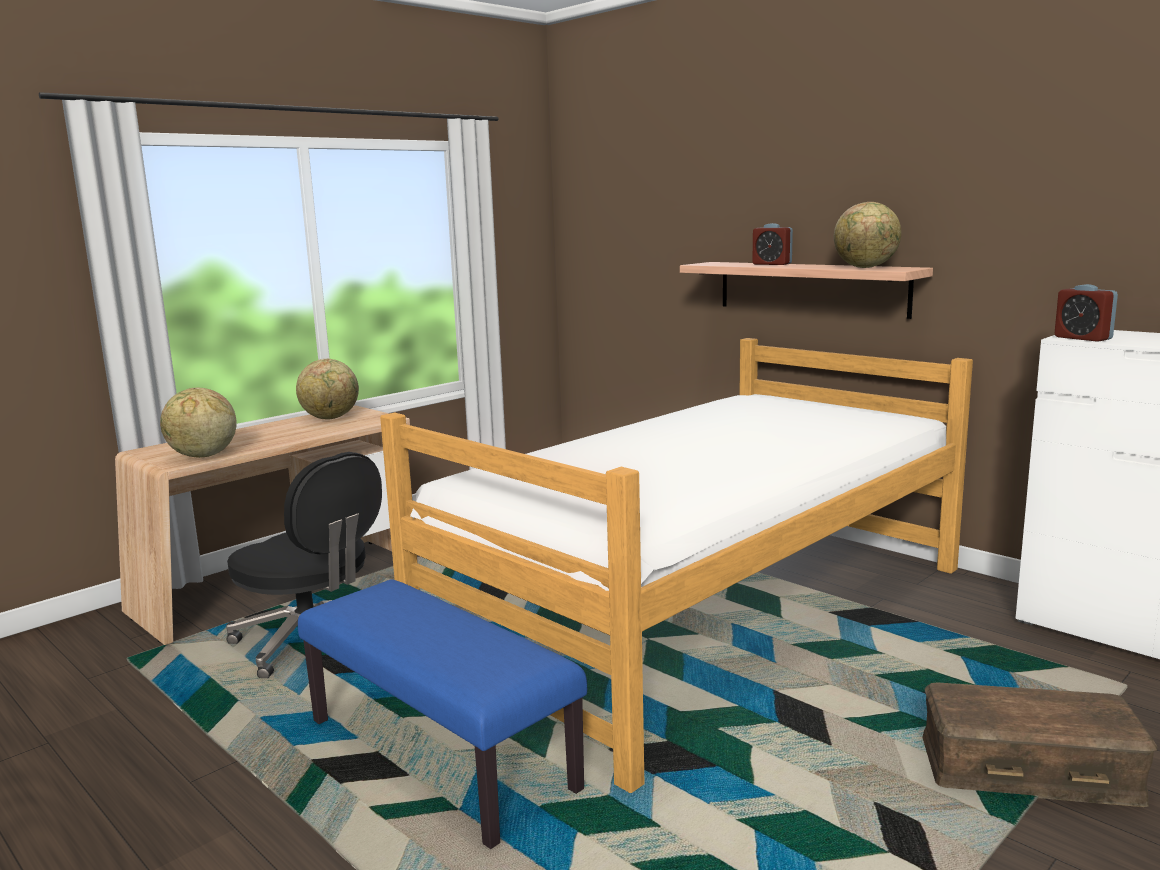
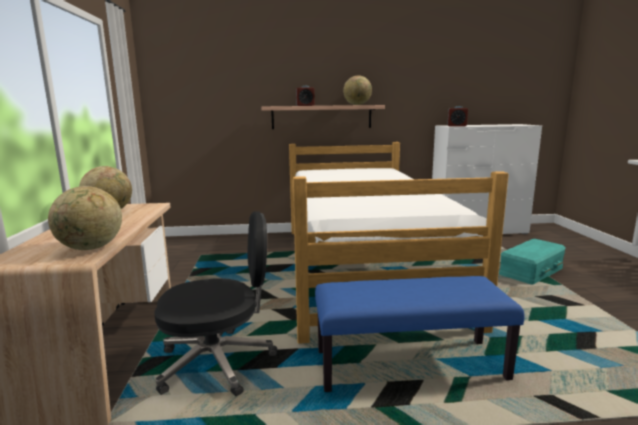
camera: 50 degrees left, 0 degrees up
(1028, 768) = (530, 271): brown storage box -> turquoise storage box

